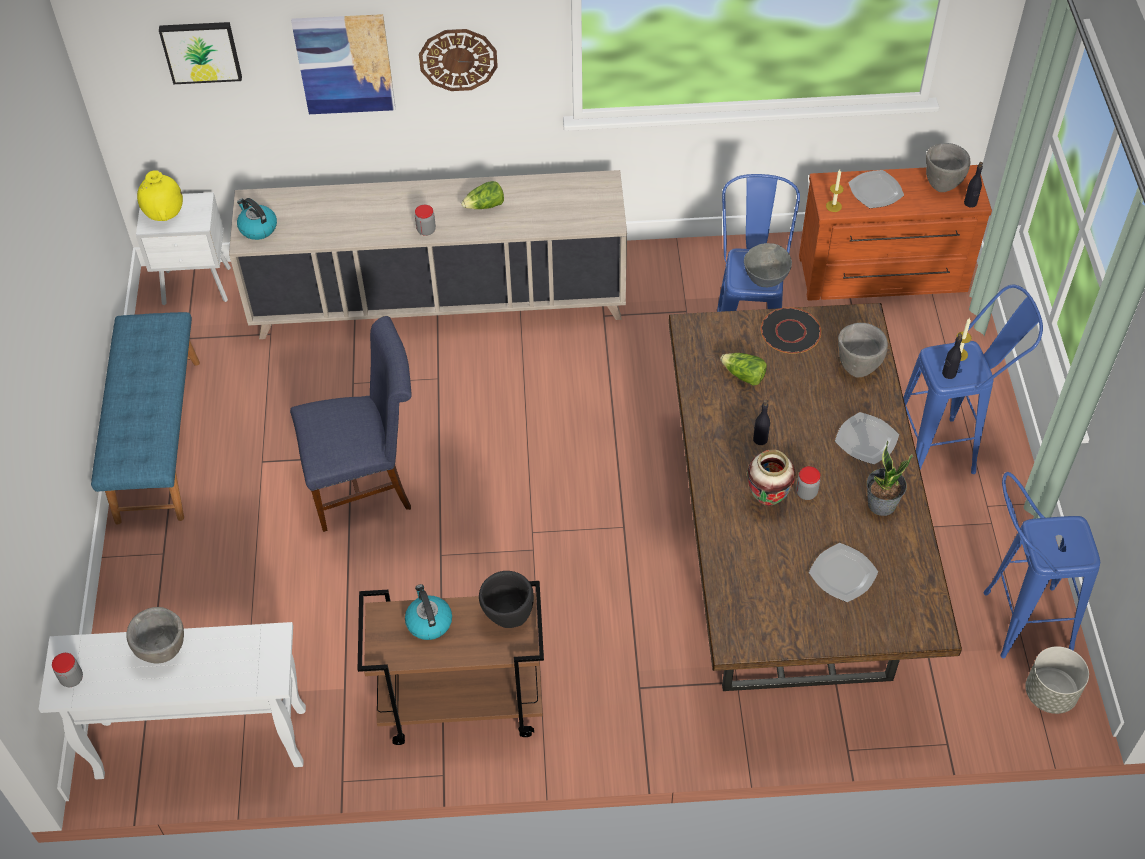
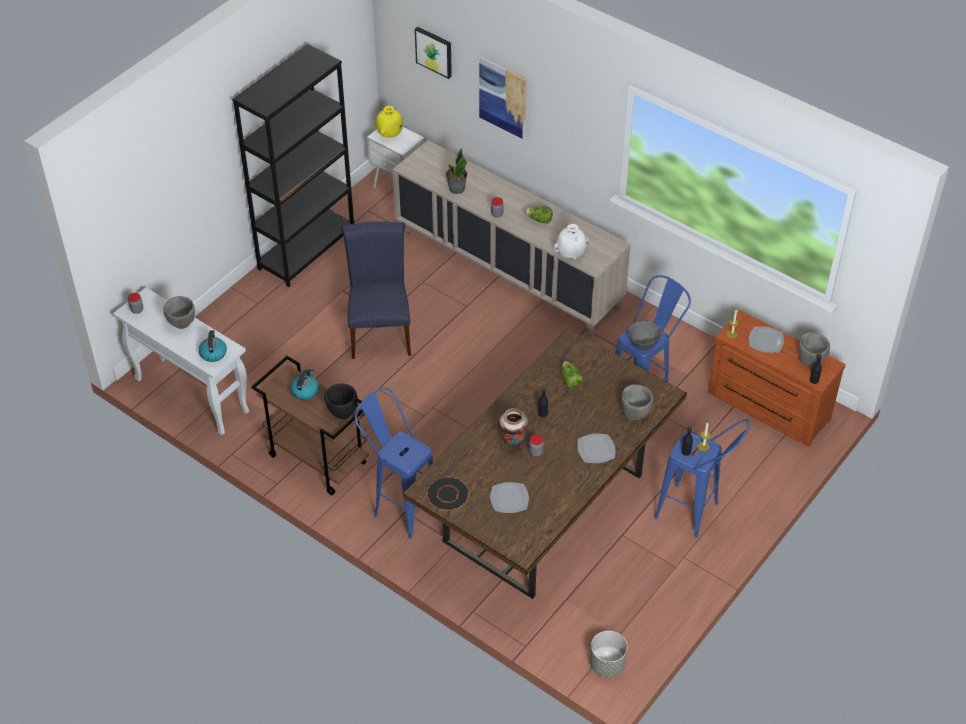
camera: 40 degrees right, 5 degrees down
(157, 439) = (307, 250): blue bench -> black bookcase
(257, 228) = (418, 164): kettle -> kettle (213, 353)
(366, 482) = (380, 332): blue chair -> blue chair turned 120 degrees counterclockwise
(458, 59) = (561, 126): wall clock -> none
(568, 224) = (571, 254): none -> white vase
(790, 332) = (619, 375): black plate -> black plate (447, 494)
(881, 504) = (567, 483): potted plant -> potted plant (456, 189)
(1011, 623) = (627, 619): blue stool -> blue stool (399, 506)

